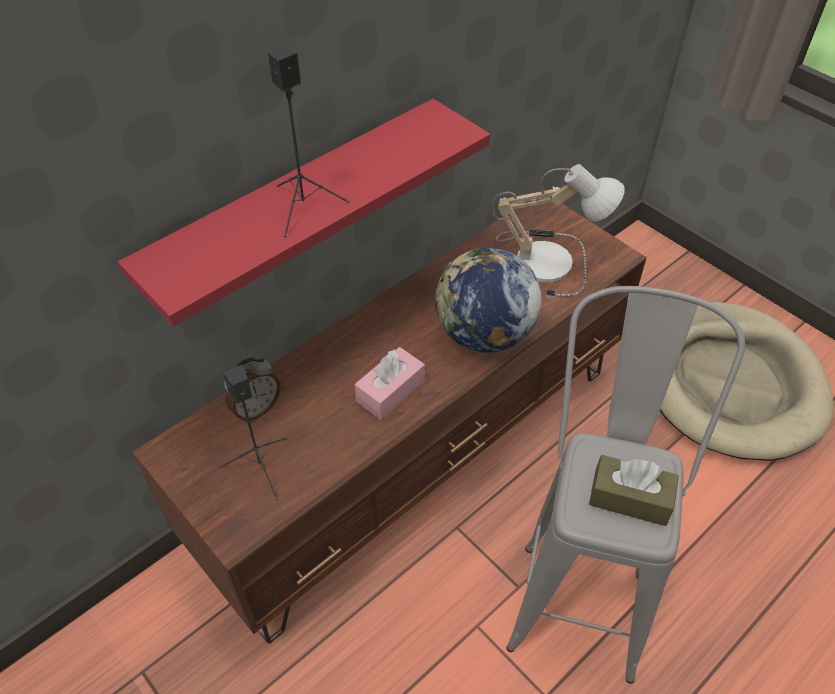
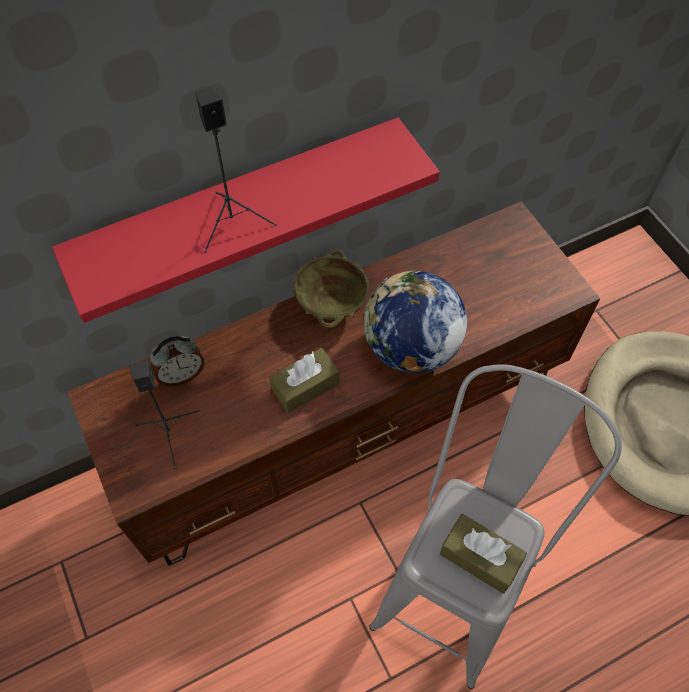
camera: 15 degrees right, 10 degrees up
(390, 391) = (305, 386): pink tissue box -> brown tissue box
(391, 311) = (331, 303): none -> beige bowl
(548, 259) = (500, 279): table lamp -> none

